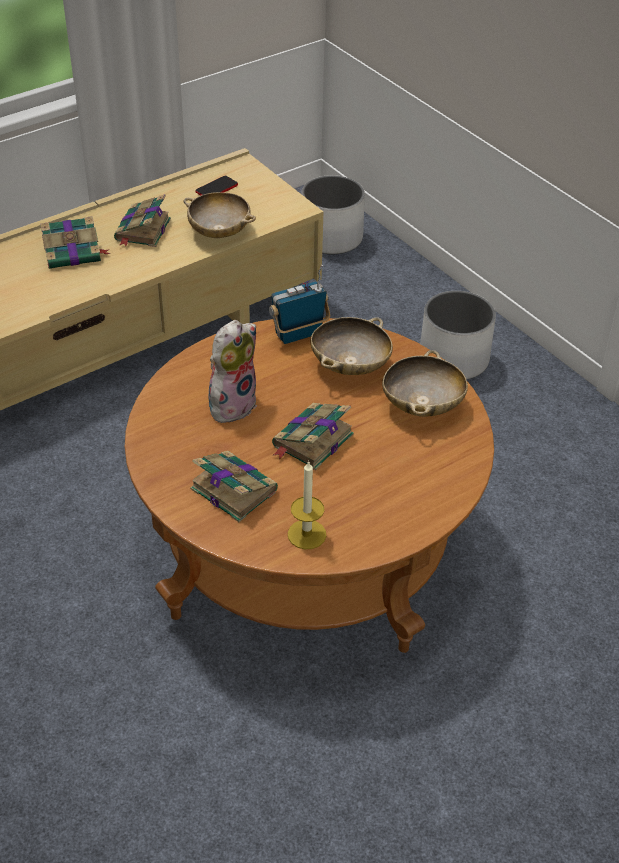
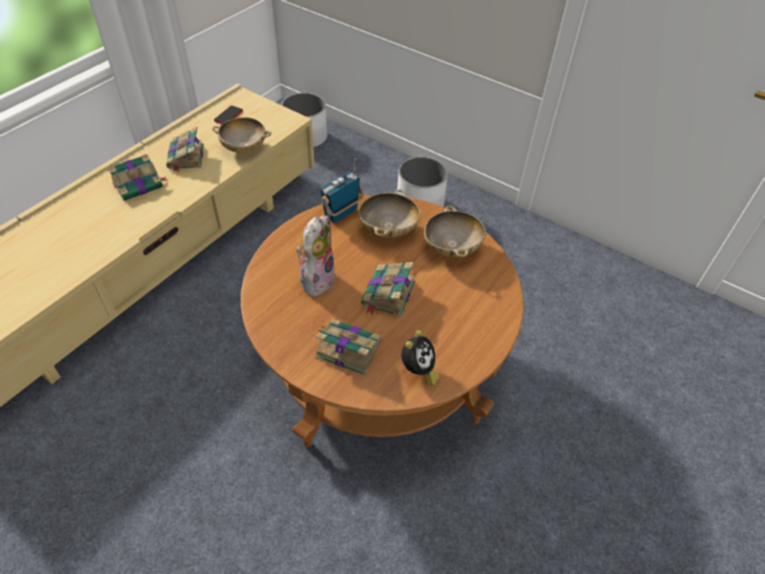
camera: 20 degrees left, 5 degrees up
(306, 534) = (418, 371): candle -> alarm clock

